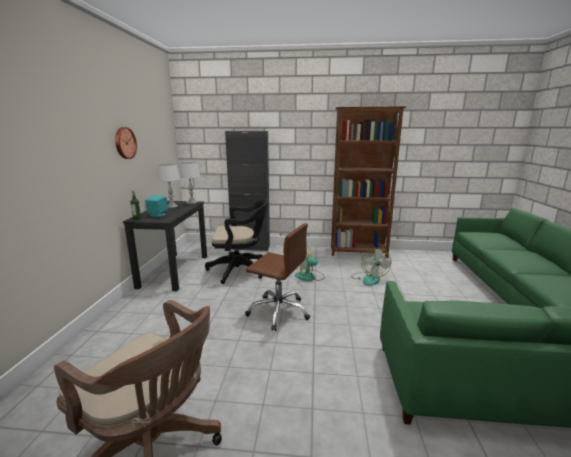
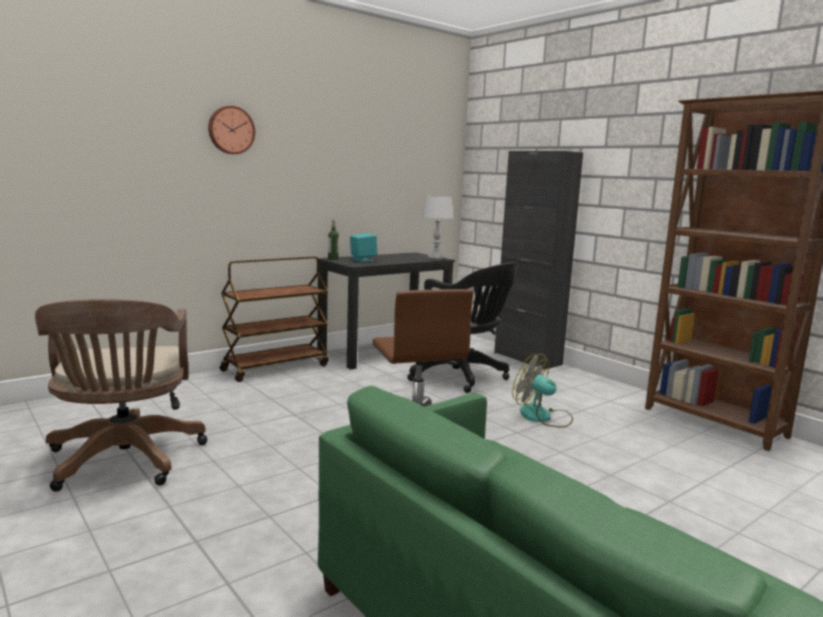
camera: 45 degrees right, 5 degrees down
(124, 143) = (345, 159): wall clock -> wall clock (231, 130)
(125, 312) = (276, 368): none -> brown cart
(171, 207) = (400, 257): grey table lamp -> none
(369, 278) = (647, 458): fan -> none

